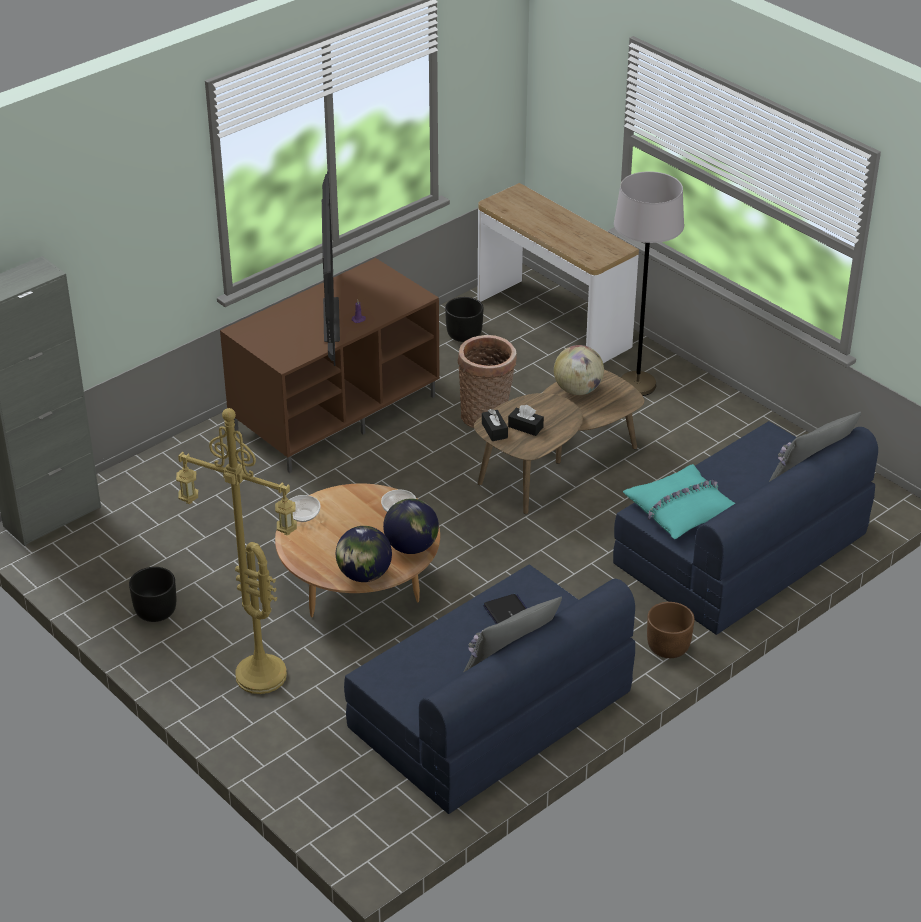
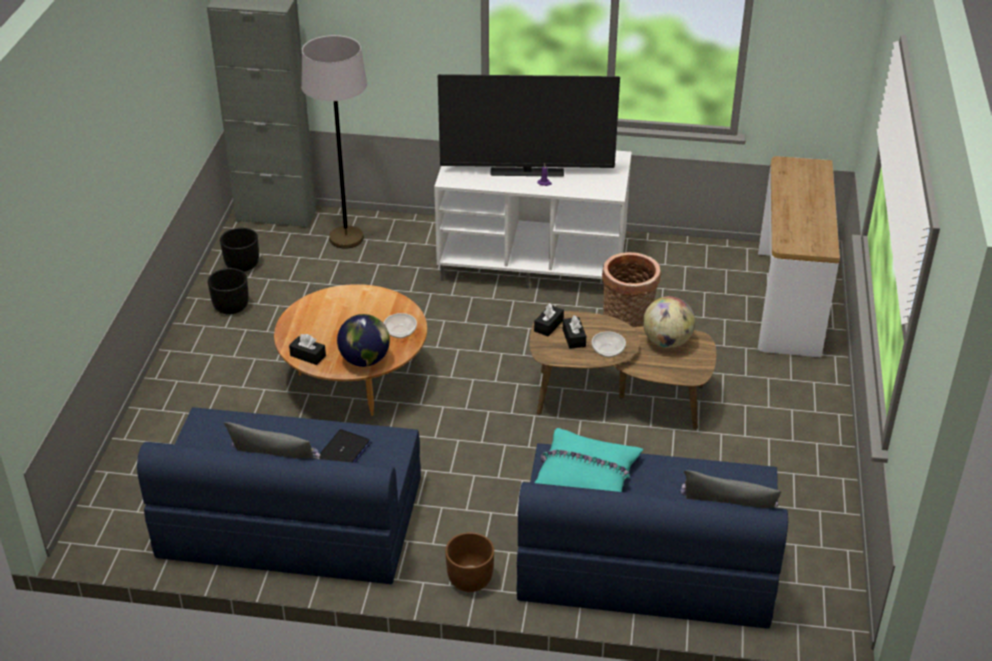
camera: 50 degrees right, 0 degrees up
(257, 677) = (211, 386): yellow floor lamp -> none
(303, 515) = (342, 294): bowl -> bowl (608, 351)
(331, 320) = (527, 172): television -> television turned 45 degrees clockwise
(335, 412) = (534, 263): brown tv stand -> white tv stand
(364, 575) = (308, 356): globe -> black tissue box
(464, 335) = (708, 269): black planter -> black planter (242, 264)
(637, 385) = (777, 386): grey floor lamp -> grey floor lamp (346, 238)

